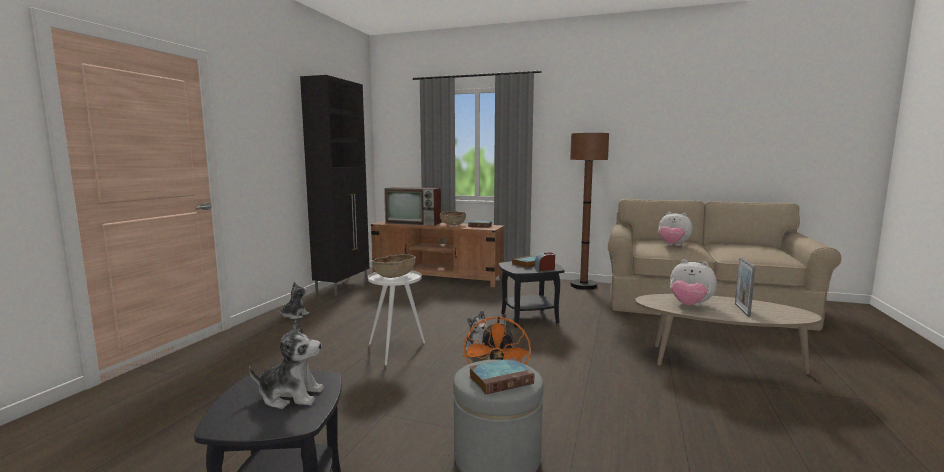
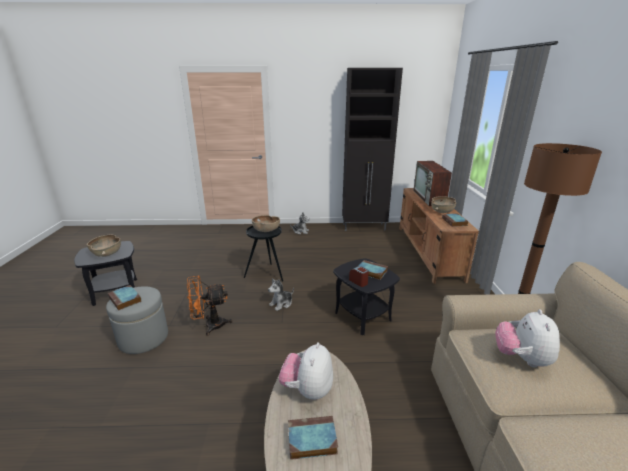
camera: 70 degrees right, 15 degrees up
(291, 396) = (107, 253): plush toy -> brown bowl
(396, 350) = (266, 275): white side table -> black side table
(742, 310) = (311, 440): picture frame -> book

